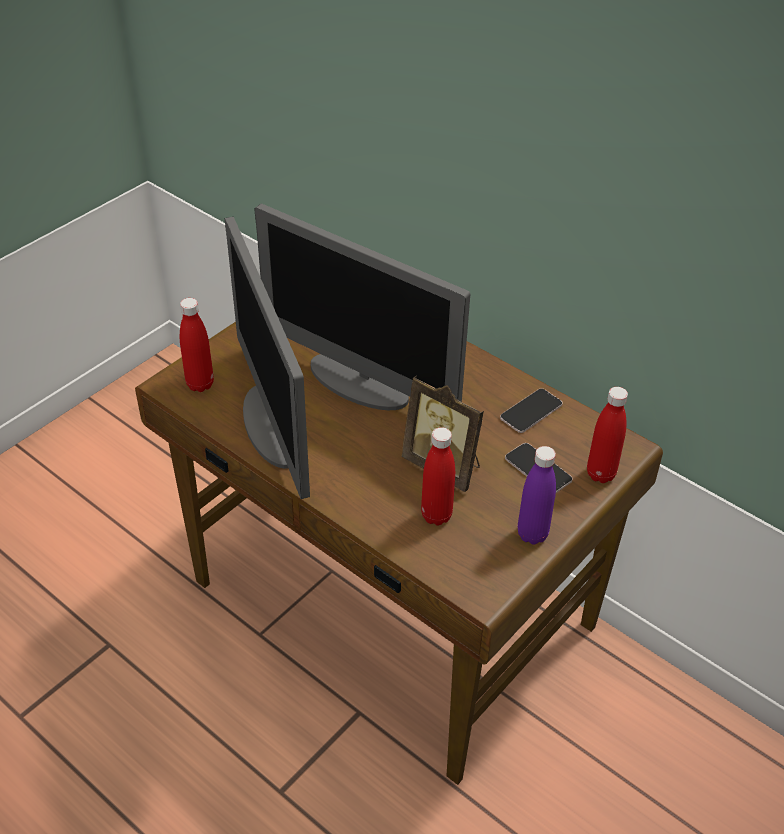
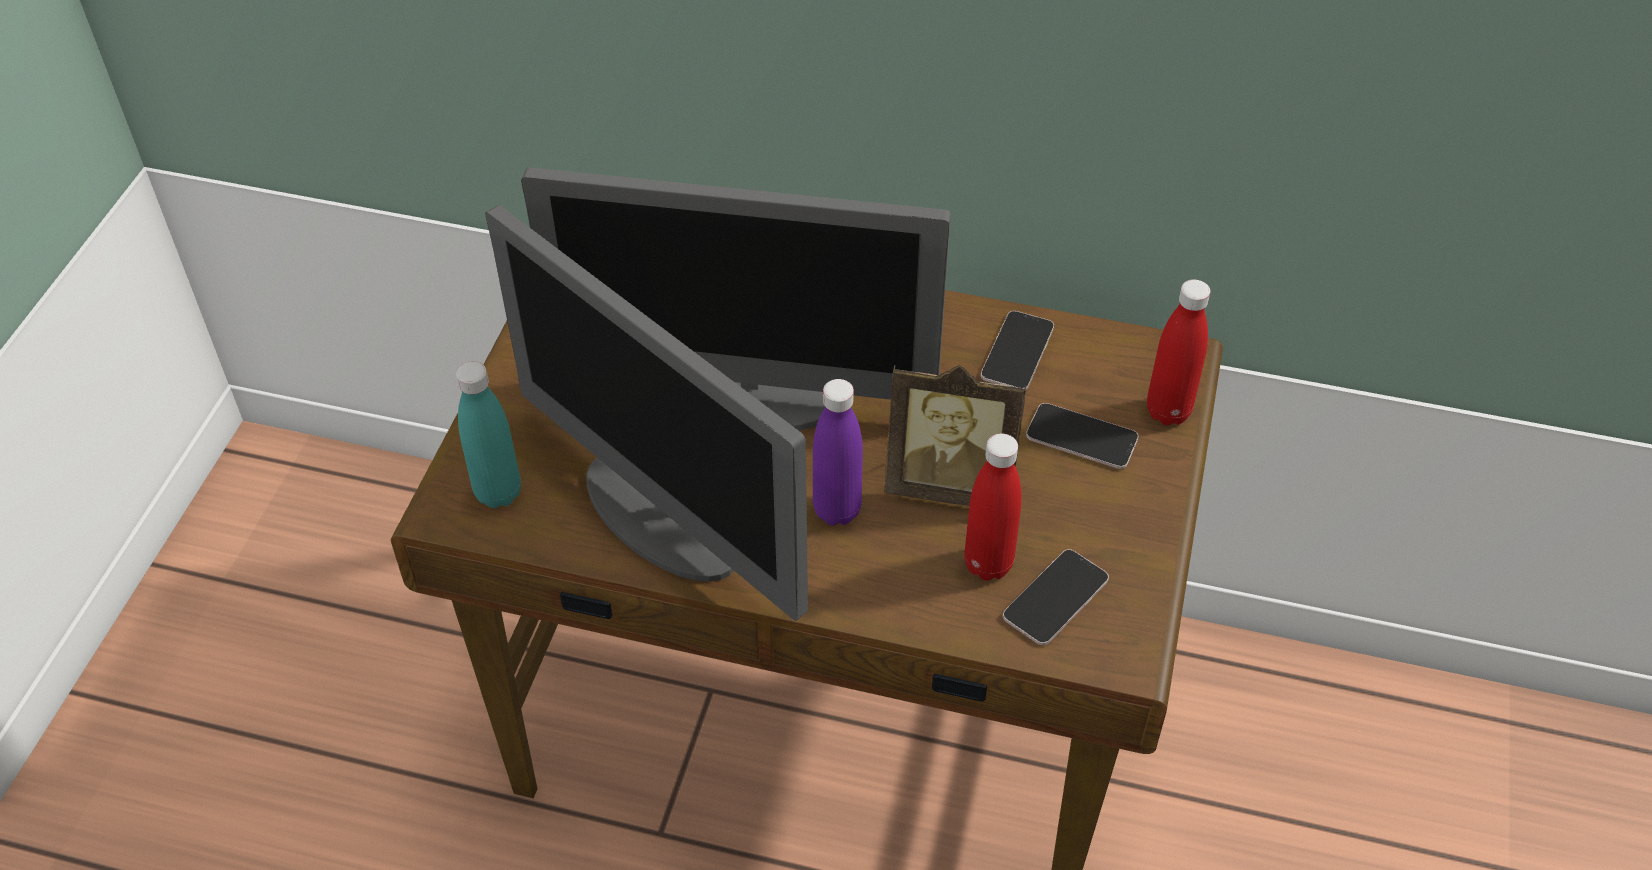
camera: 25 degrees left, 5 degrees up
(200, 384) = (498, 493): red bottle -> turquoise bottle
(463, 548) = (1055, 598): none -> phone
(532, 534) = (1134, 538): purple bottle -> purple bottle (837, 510)

